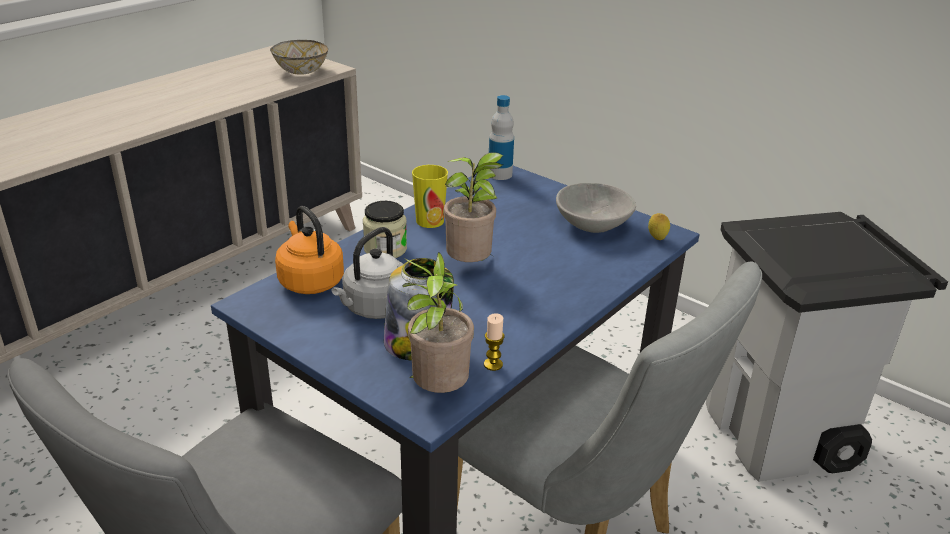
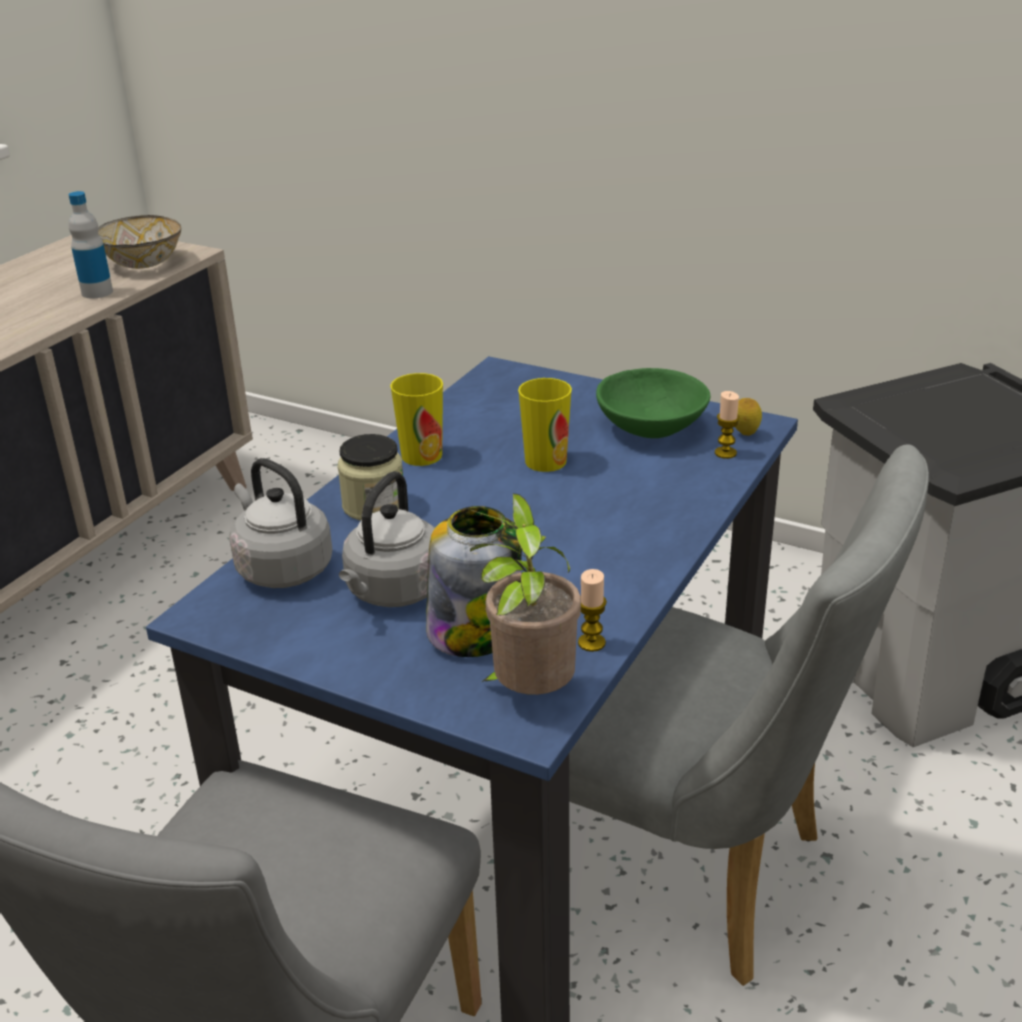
camera: 10 degrees left, 0 degrees up
(309, 281) = (281, 568): orange kettle -> grey kettle
(471, 266) = (506, 511): potted plant -> none
(500, 174) = (494, 375): bottle -> bottle (97, 292)
(511, 237) = (545, 461): none -> cup
(593, 225) = (651, 428): grey bowl -> green bowl
(638, 250) = (725, 453): none -> candle

